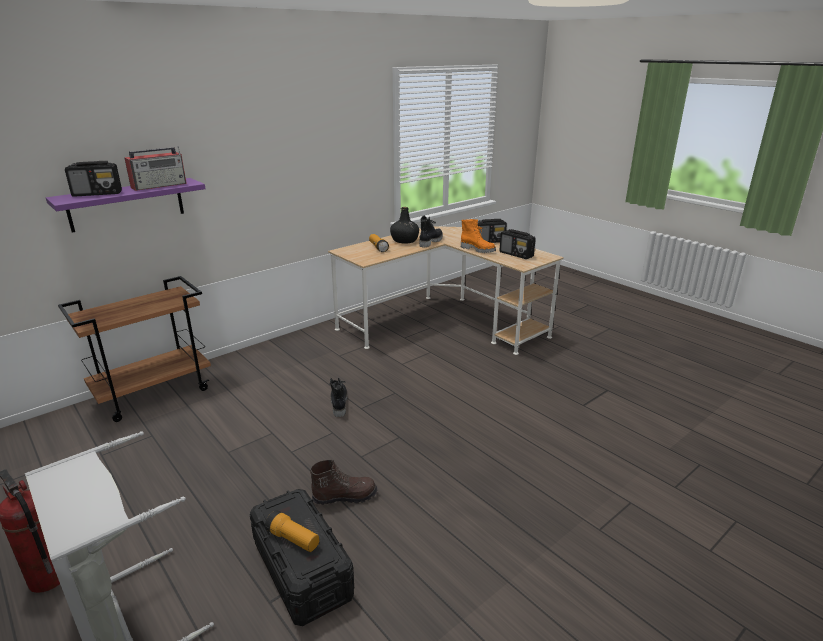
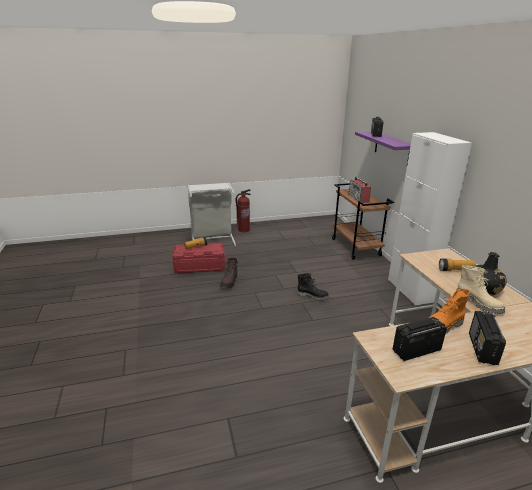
camera: 115 degrees right, 0 degrees up
(160, 185) = (392, 141): radio -> radio (358, 198)
(284, 343) = (410, 290): none -> white cabinet
(302, 569) = (200, 266): black storage box -> red storage box
(430, 242) = (478, 303): black boot -> beige boot

